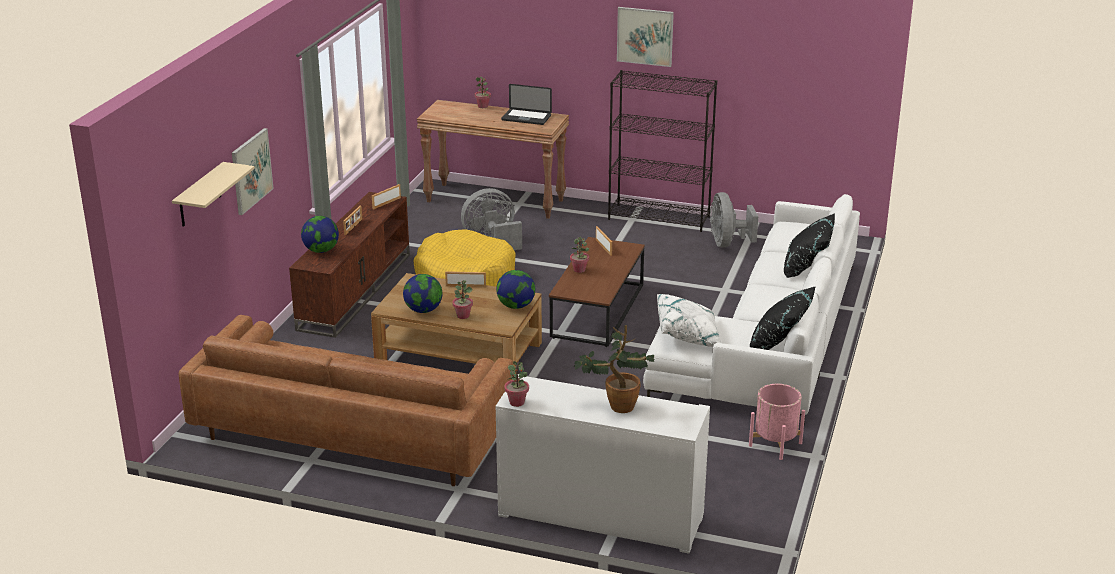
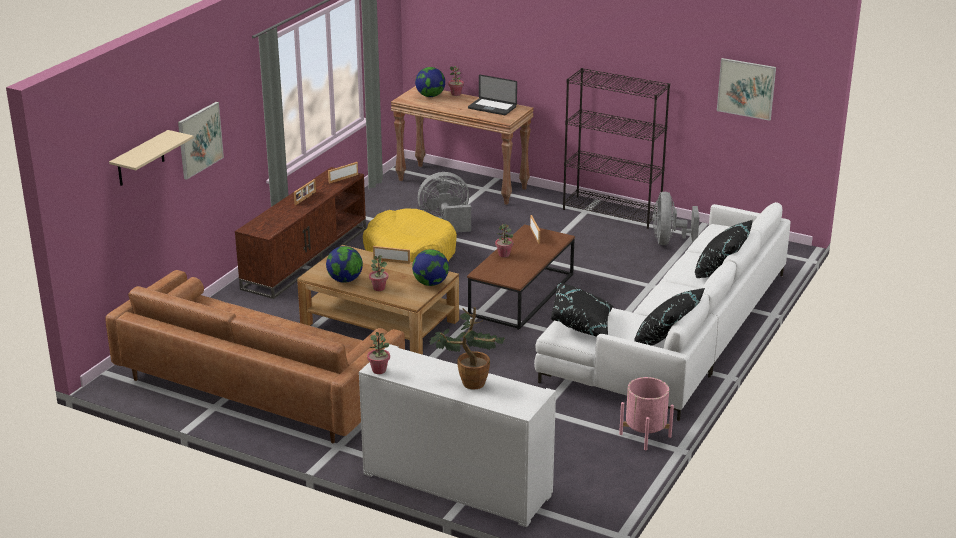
camera: 10 degrees right, 0 degrees up
(321, 250) = (268, 218): globe -> globe (430, 96)
(645, 36) = (604, 37): picture -> picture (746, 88)
(688, 335) = (582, 324): white pillow -> black pillow

